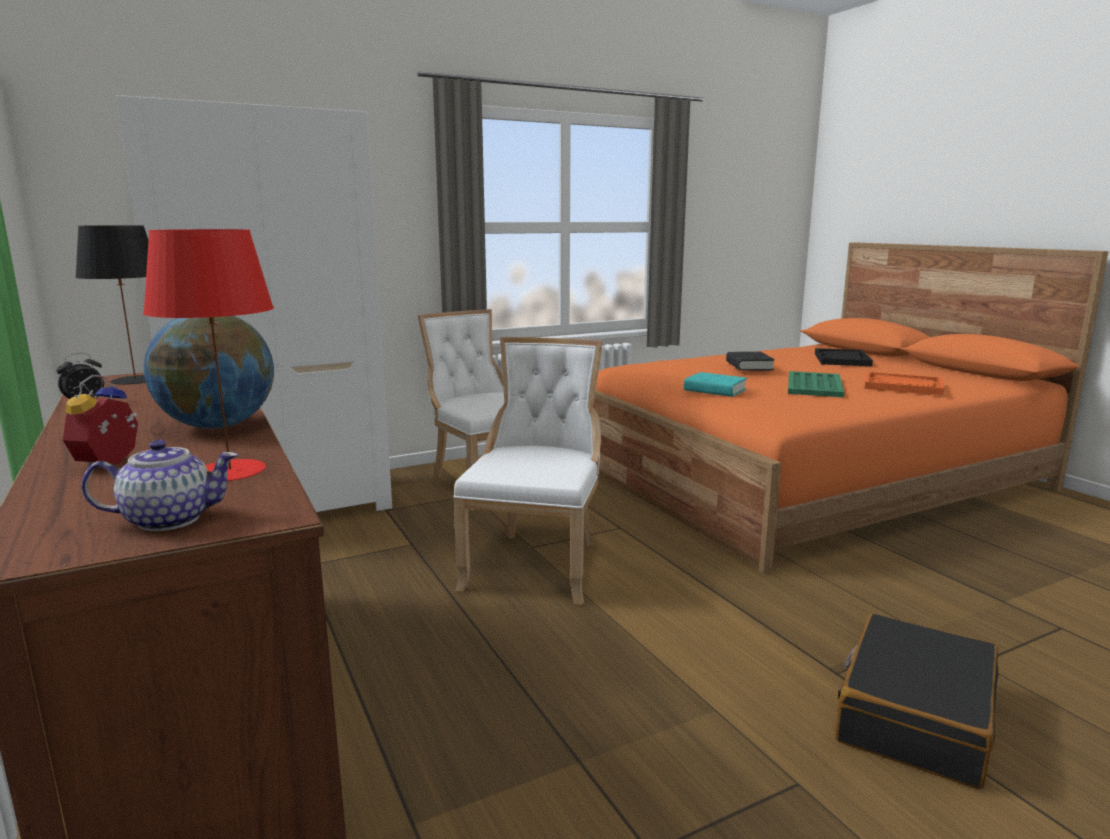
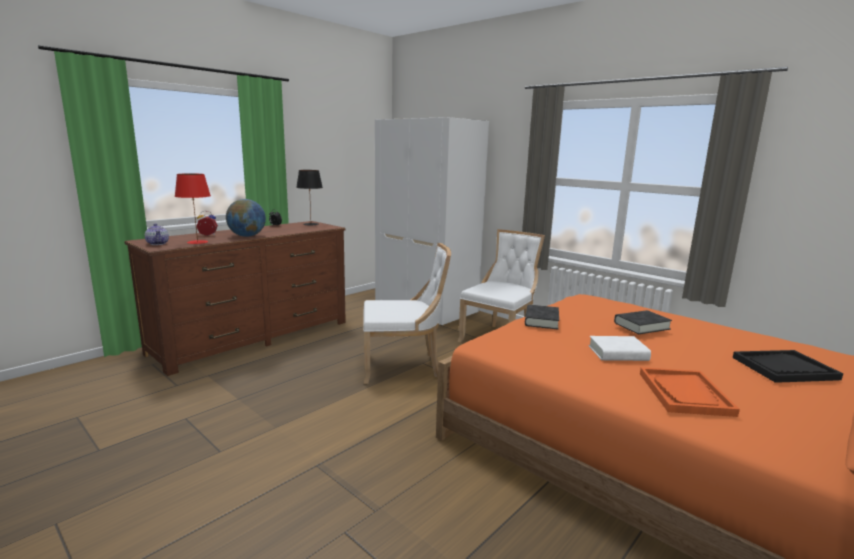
camera: 70 degrees right, 0 degrees up
(714, 390) = (541, 321): turquoise book -> black book
(814, 385) = (618, 353): green tray -> white book
(913, 716) = (275, 492): black suitcase -> none

